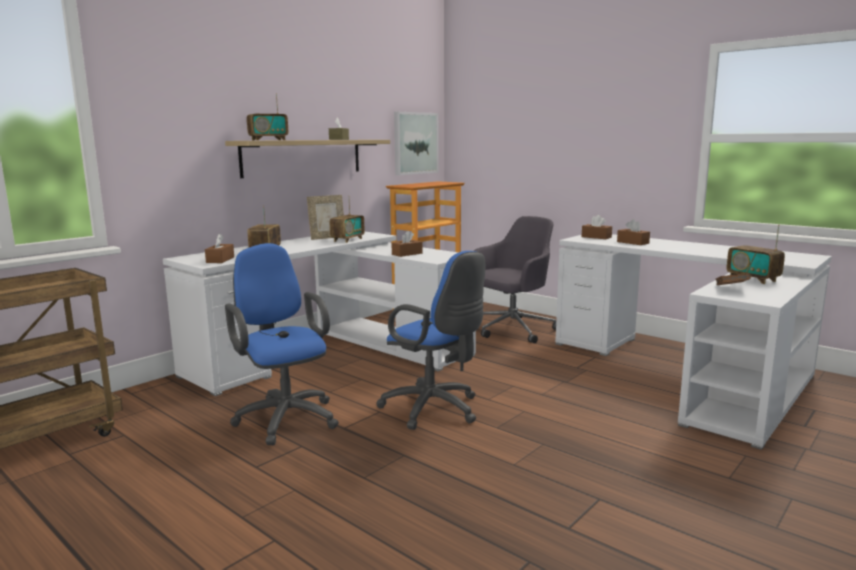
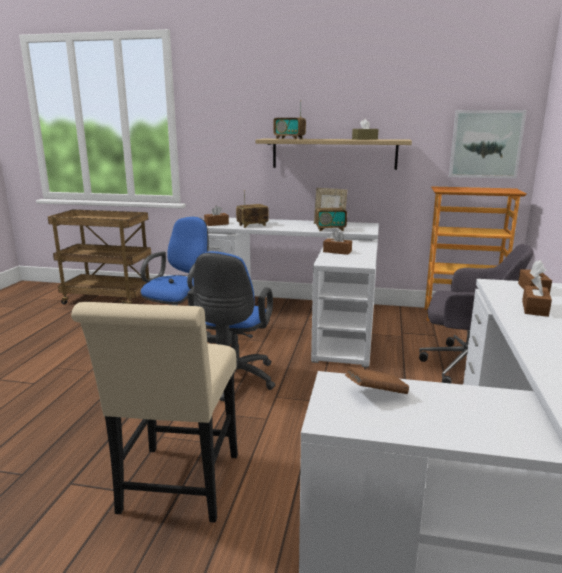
camera: 60 degrees right, 5 degrees up
(611, 470) = (177, 489): none -> beige chair
(753, 279) = (470, 406): radio -> none

